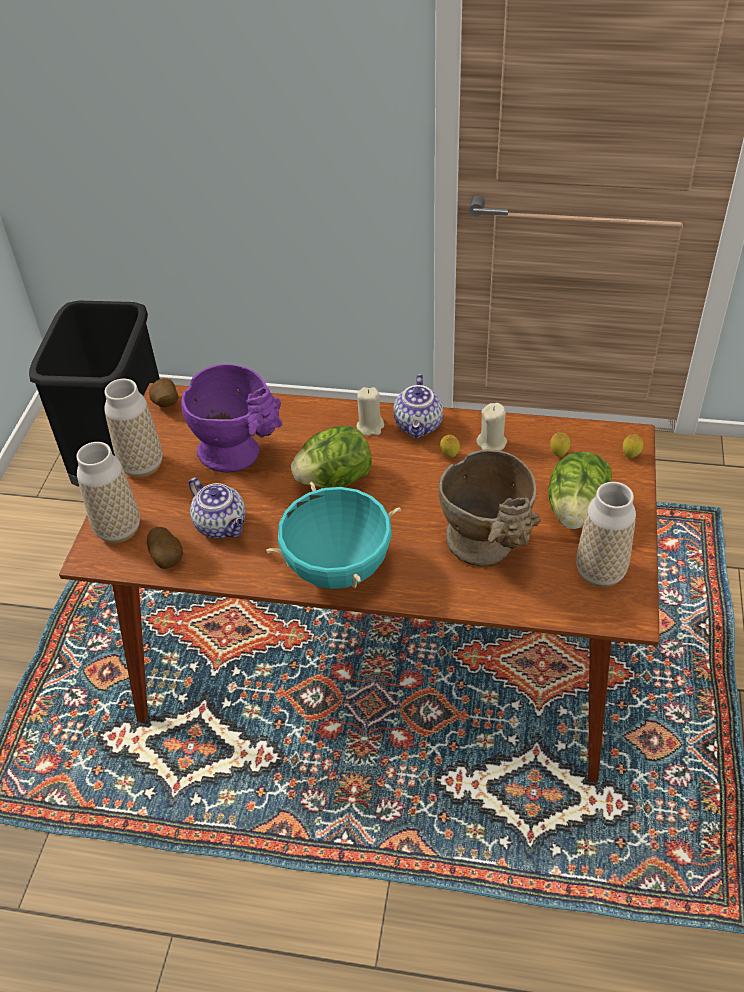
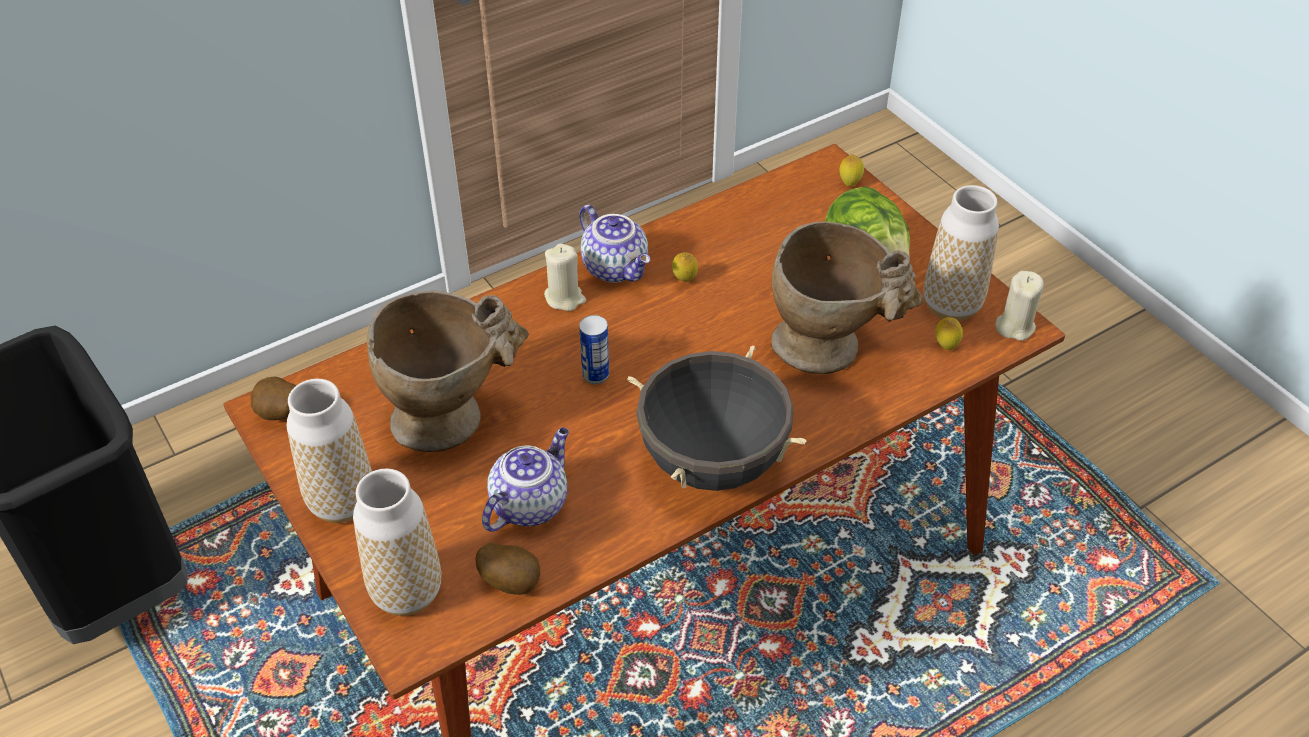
camera: 45 degrees left, 0 degrees up
(222, 525) = (530, 503): teapot -> teapot turned 60 degrees counterclockwise
(240, 455) = (452, 415): purple vase -> beige vase
(335, 479) = (595, 375): lettuce -> can
(337, 568) = (712, 462): turquoise cooking pot -> black cooking pot
(492, 443) = (710, 243): beige candle -> beige candle (1014, 326)
(558, 453) = (785, 218): lemon -> lemon (945, 346)

